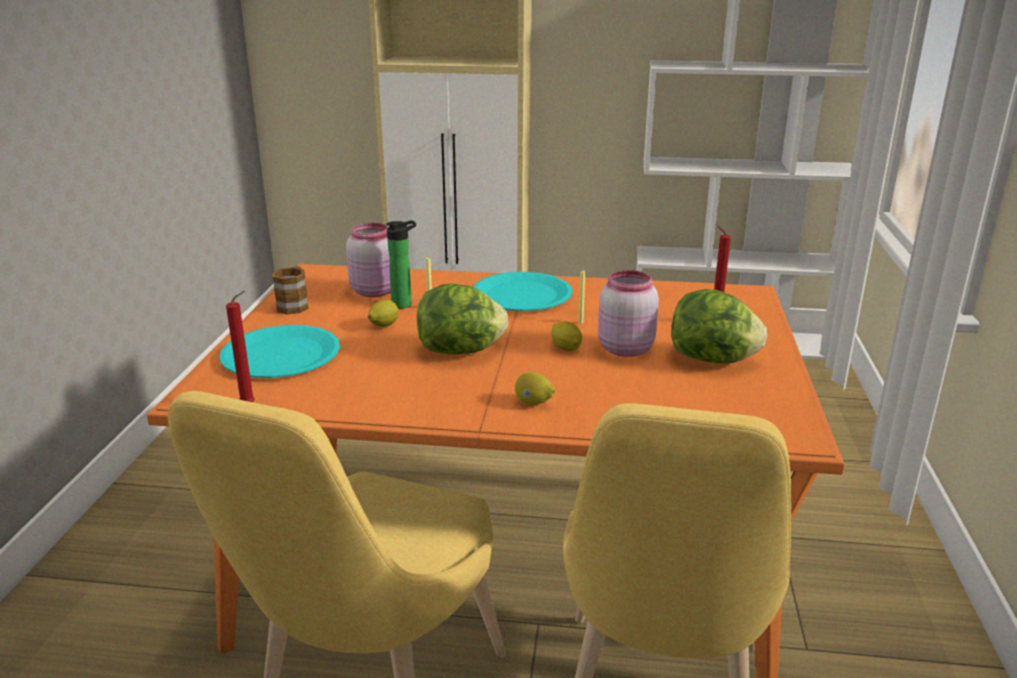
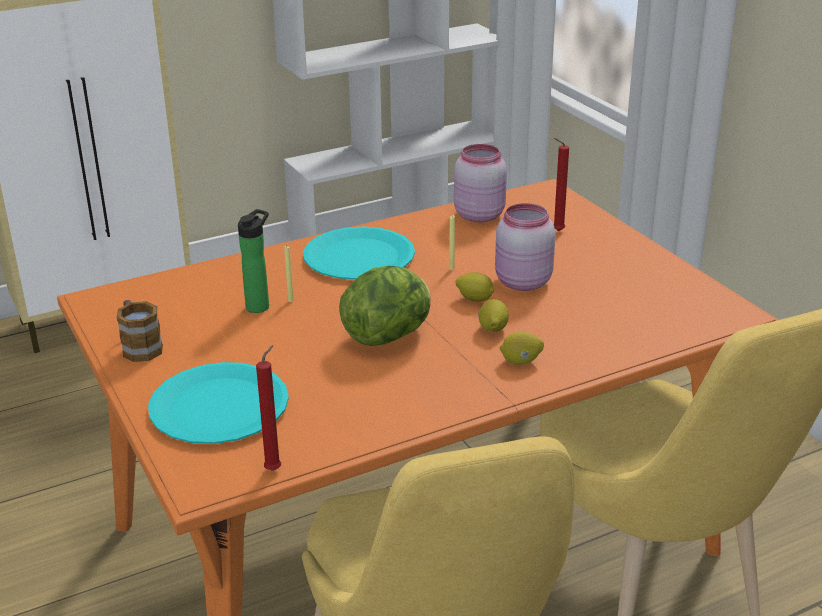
camera: 35 degrees left, 5 degrees up
(375, 291) = (204, 300): pink jar -> pink jar (479, 214)
(383, 325) = (274, 336): lemon -> lemon (492, 329)
(712, 359) = (600, 268): lettuce -> none

